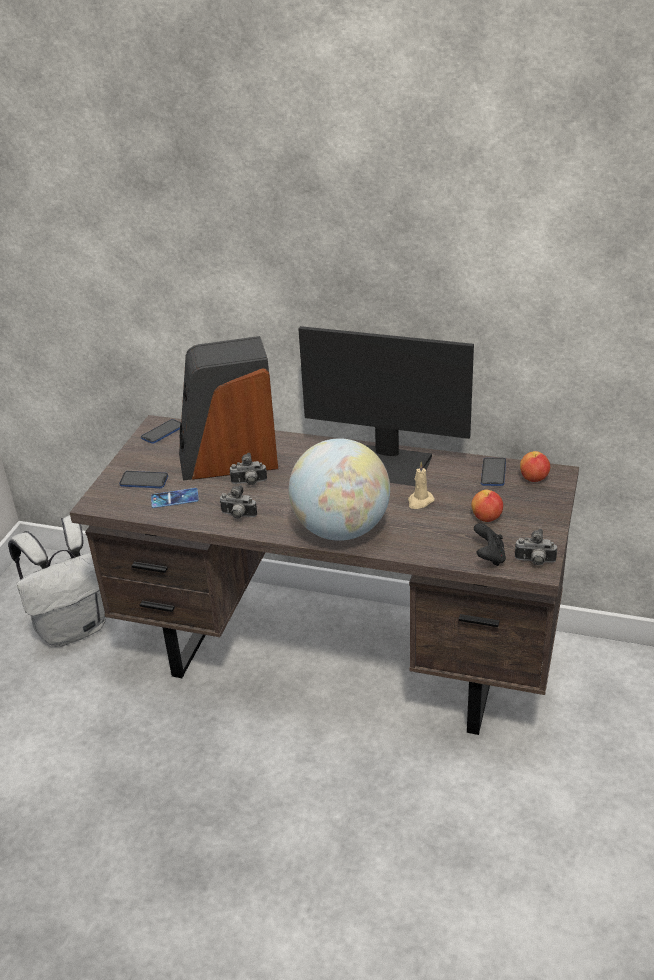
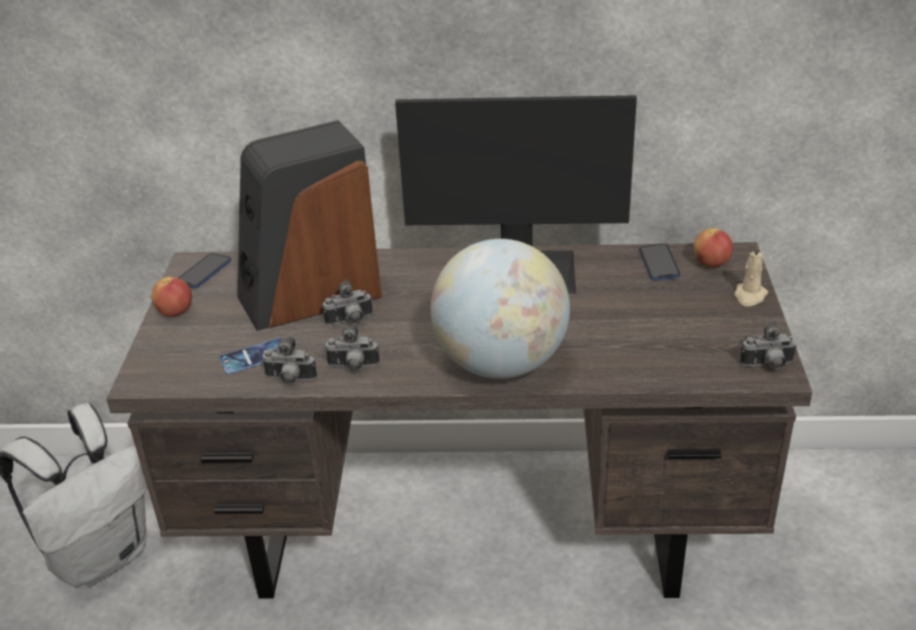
camera: 15 degrees left, 0 degrees up
(144, 481) = (201, 339): phone -> none
(192, 518) = (289, 380): none -> camera
(420, 501) = (586, 312): beige candle -> beige candle (749, 296)
(486, 518) = (679, 320): apple -> apple (175, 312)
(489, 557) = (708, 368): black game controller -> none

